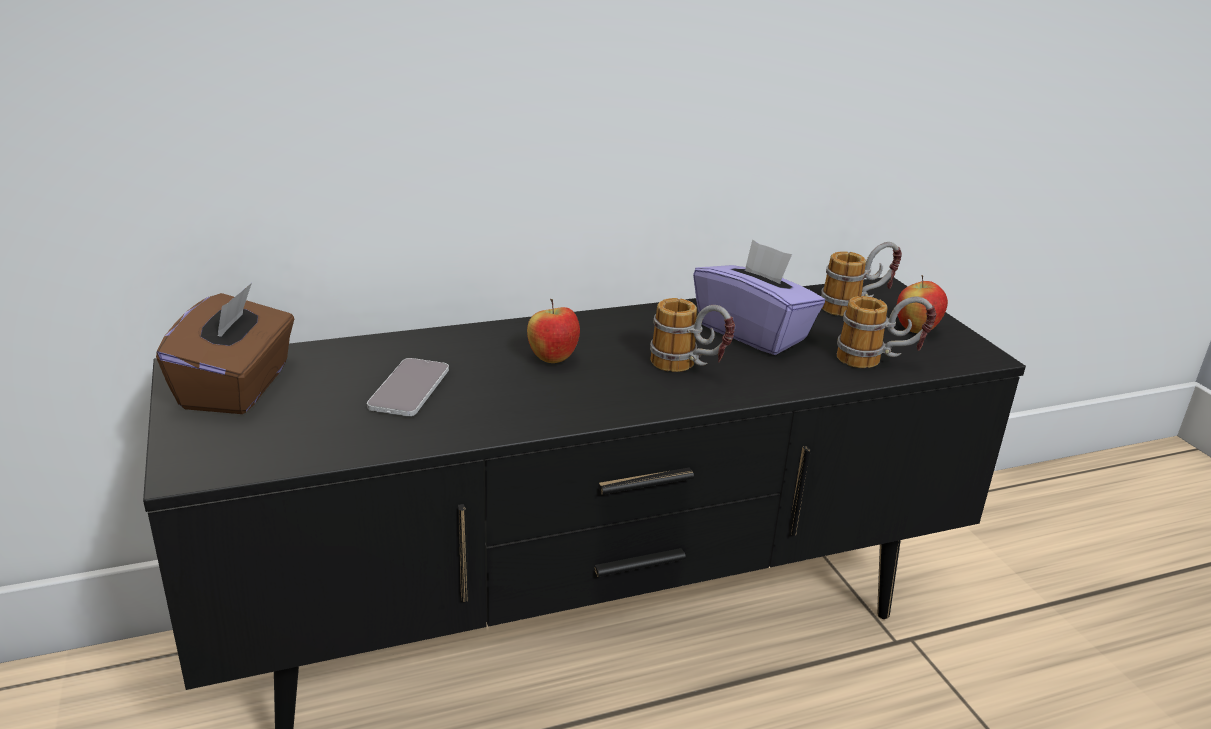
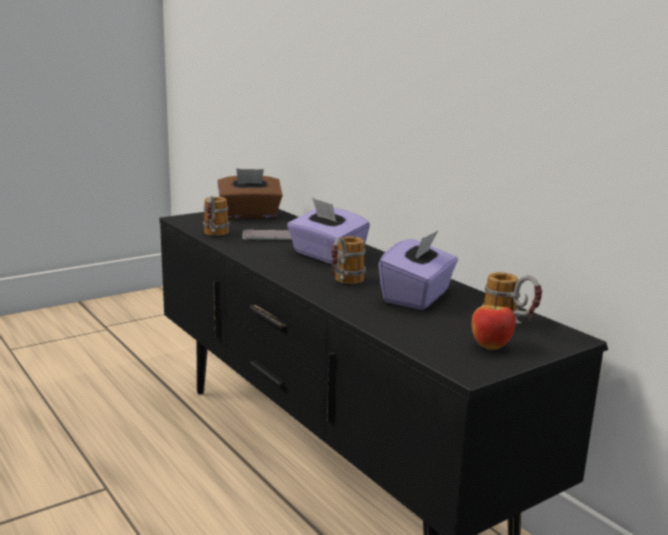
camera: 75 degrees right, 10 degrees down
(553, 359) = (326, 256): apple -> purple tissue box
(879, 362) = (411, 333): mug -> mug (214, 235)

